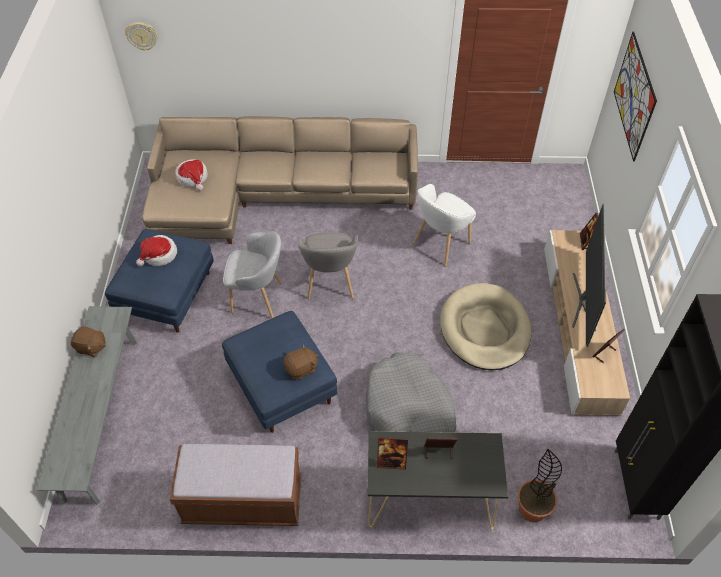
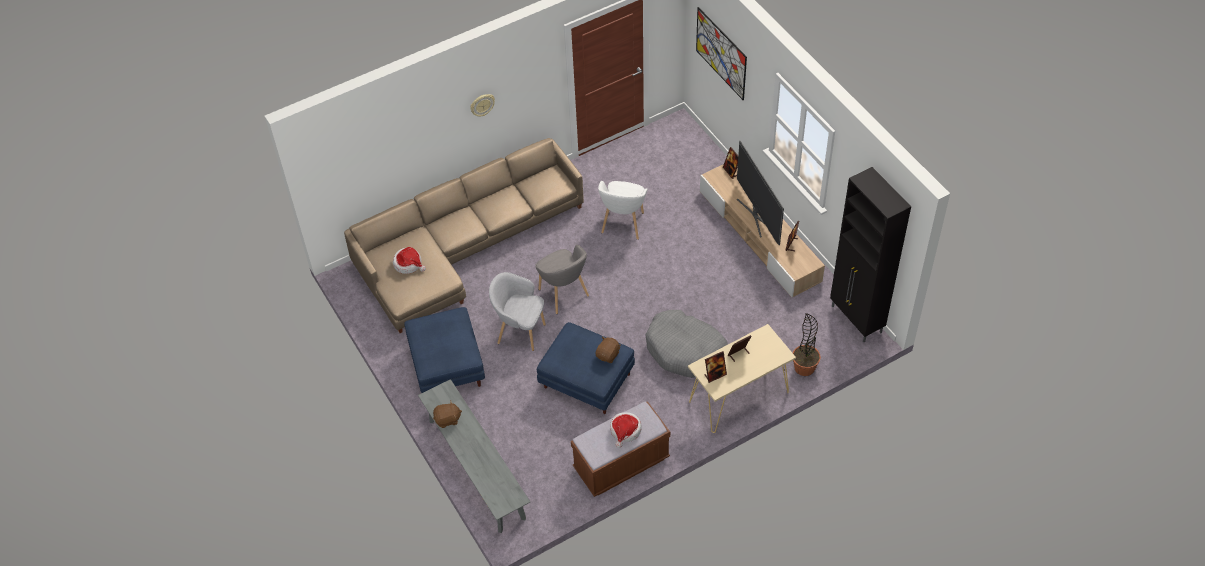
camera: 30 degrees left, 0 degrees up
(142, 35) = (328, 167): wall clock -> wall clock (482, 105)
(159, 255) = (438, 333): hat -> hat (625, 431)
(258, 299) = (520, 332): grey armchair -> grey armchair turned 135 degrees counterclockwise
(429, 499) = (738, 397): black console table -> beige console table
(485, 329) = (697, 270): beige dog bed -> none

